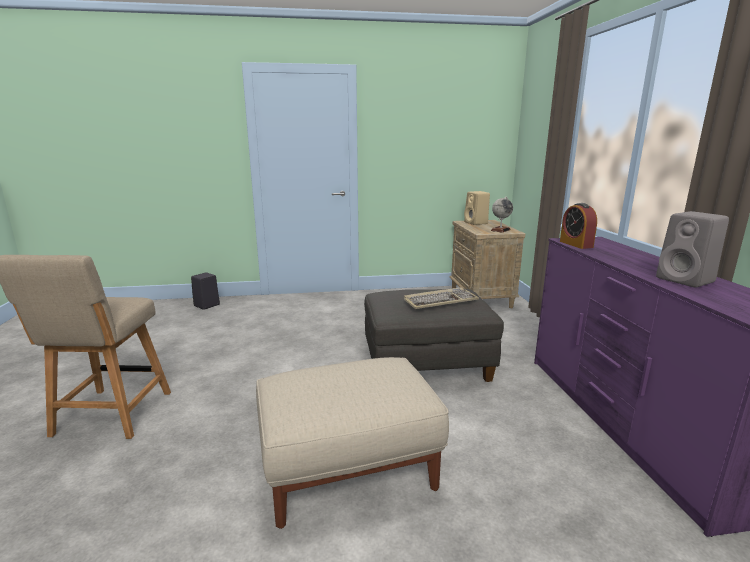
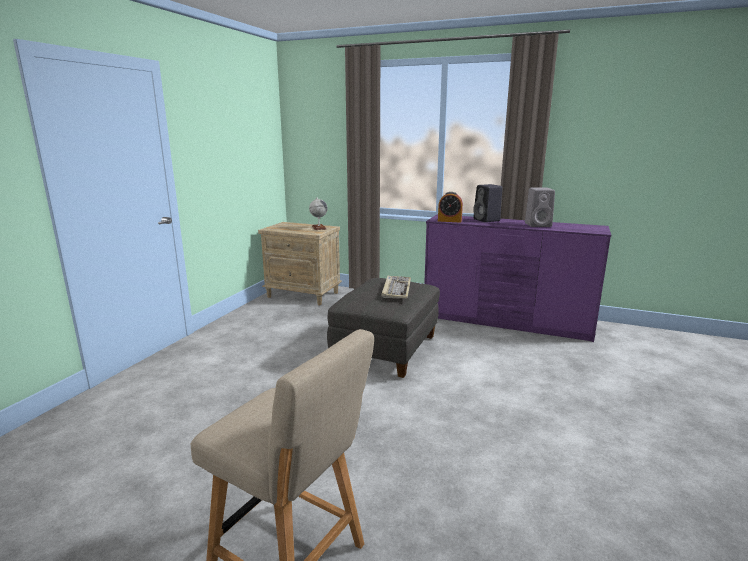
camera: 60 degrees left, 0 degrees up
(206, 305) = (43, 438): black speaker -> black speaker (487, 220)
(349, 469) = (495, 419): beige ottoman -> none
(476, 223) = (283, 227): beige speaker -> none

